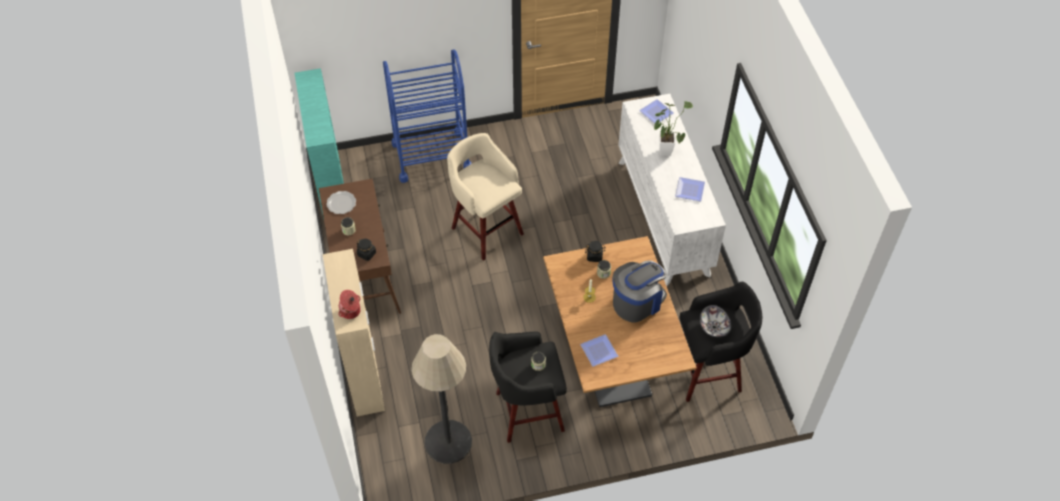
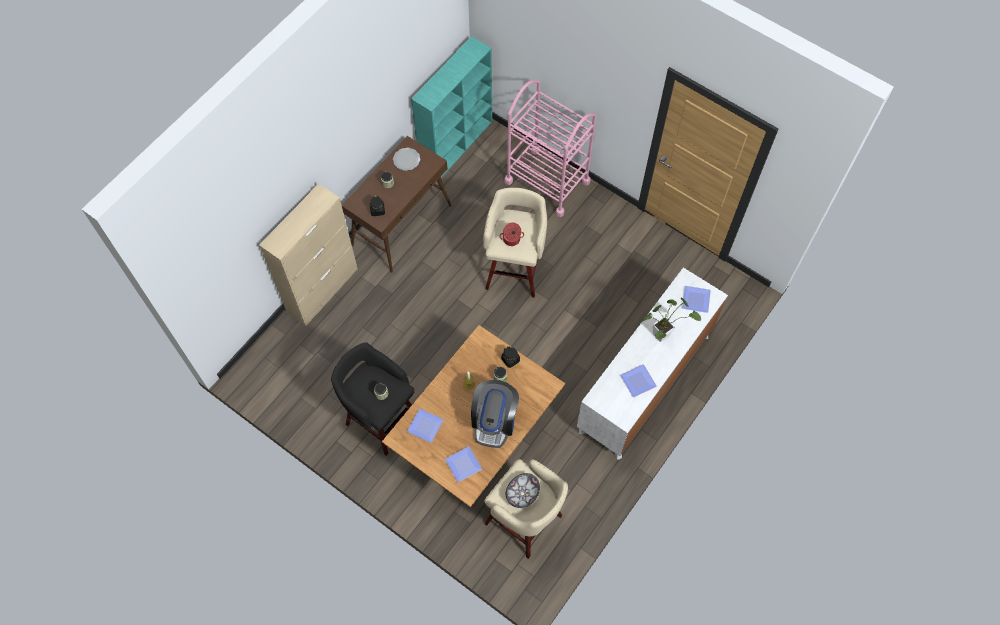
camera: 50 degrees right, 10 degrees up
(351, 311) = (285, 238): cooking pot -> cooking pot (511, 239)
(431, 156) = (547, 181): blue cart -> pink cart
(448, 442) = (314, 385): floor lamp -> none
(637, 302) = (494, 420): coffee machine -> coffee machine turned 90 degrees clockwise
(657, 347) = (464, 465): none -> plate
(708, 372) = (525, 521): black stool -> beige stool

